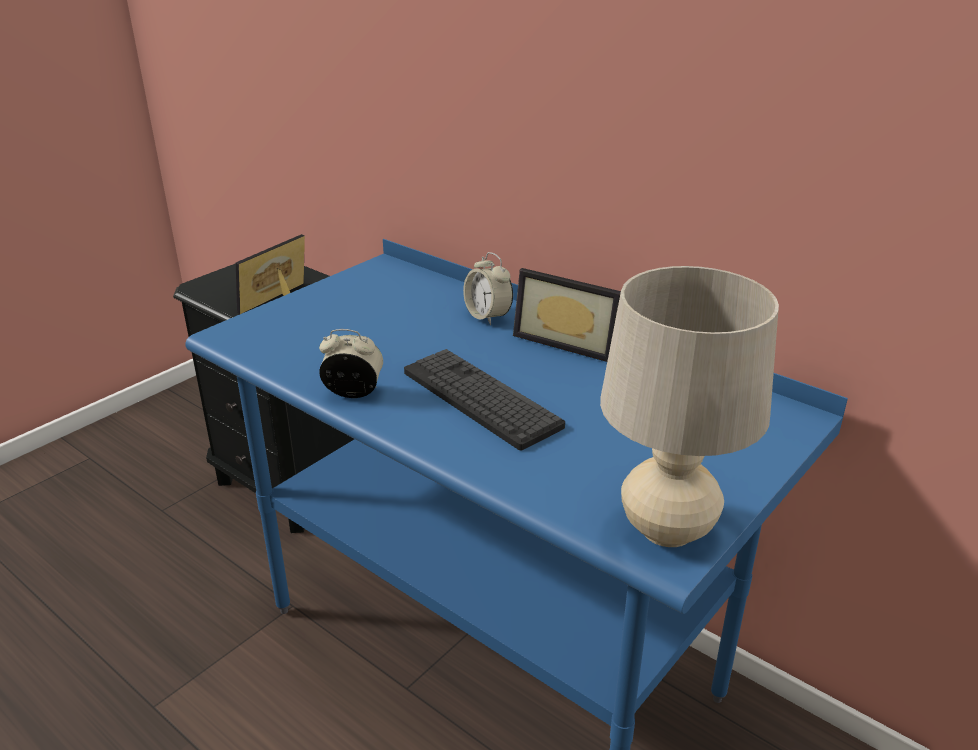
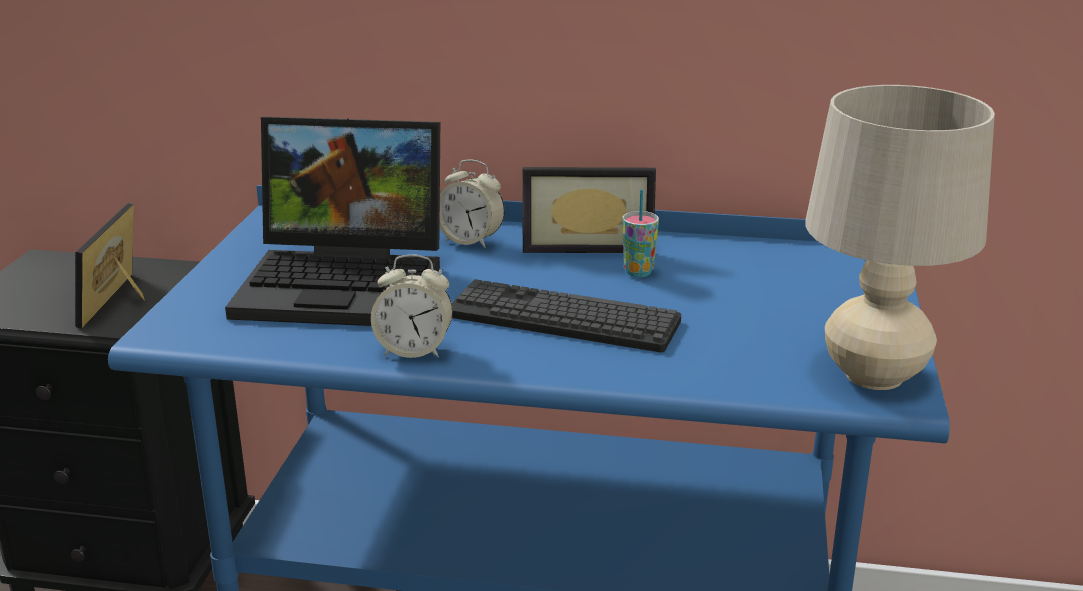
camera: 30 degrees left, 5 degrees down
(353, 393) = (414, 350): alarm clock -> alarm clock turned 150 degrees counterclockwise
(371, 328) = (349, 283): none -> laptop
(580, 376) = (638, 272): none -> cup

